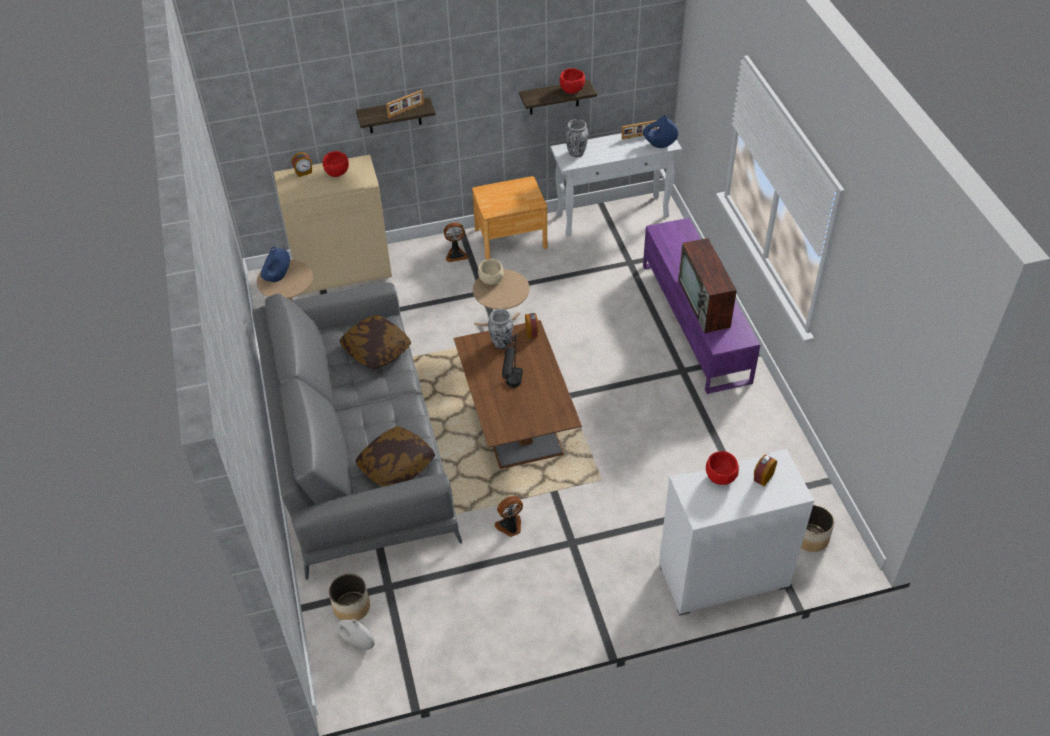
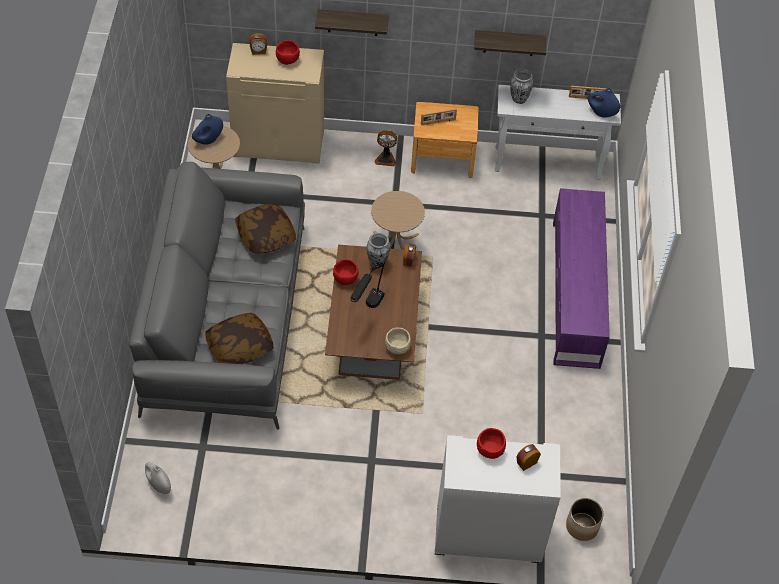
camera: 15 degrees right, 5 degrees up
(351, 607) = (166, 453): planter -> none
(406, 111) = (361, 23): picture frame -> picture frame (438, 122)
(490, 280) = (392, 200): beige bowl -> beige bowl (397, 347)
(510, 526) = (325, 429): fan -> none
(572, 89) = (525, 42): red bowl -> red bowl (346, 279)
(704, 304) = (577, 282): television -> none

